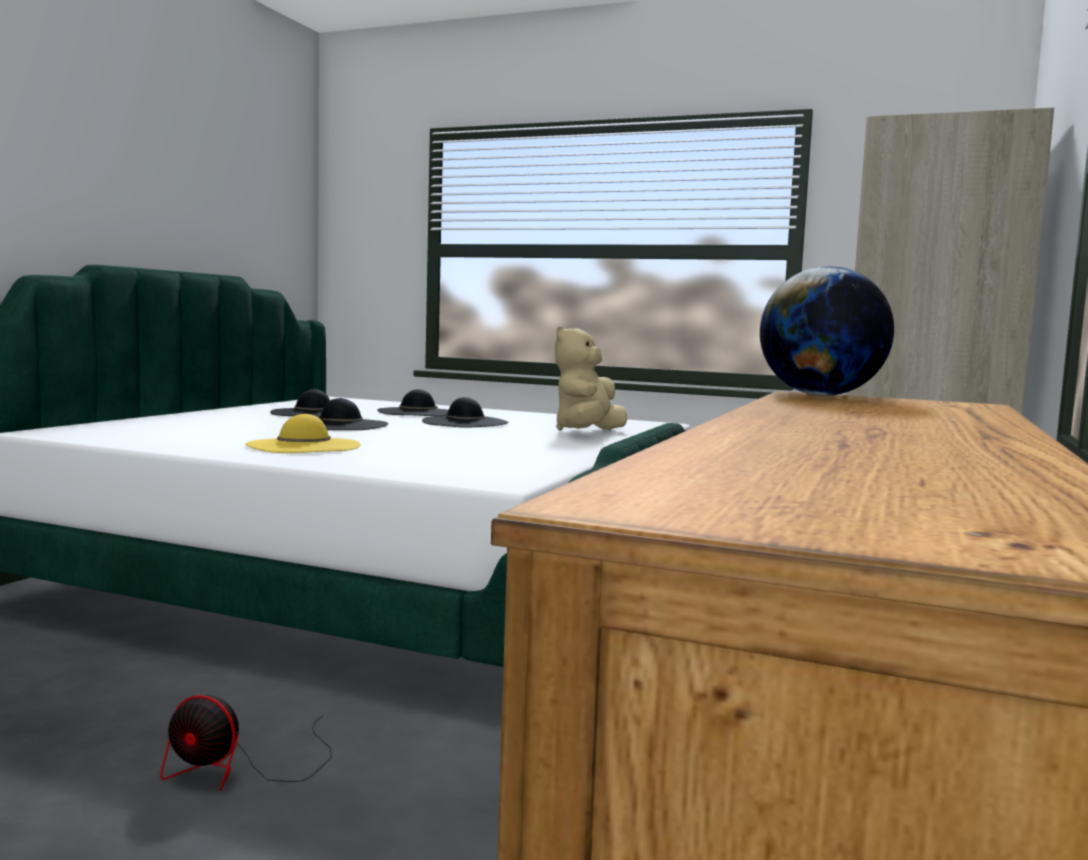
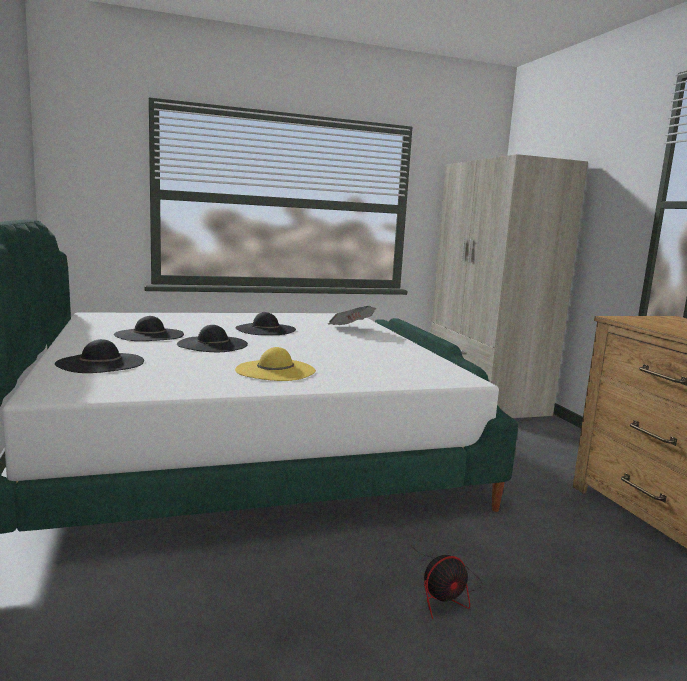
camera: 40 degrees left, 5 degrees up
(417, 412) = (204, 323): black hat -> black hat (100, 363)
(587, 433) = (350, 329): beige plush toy -> newspaper
(821, 395) = (629, 319): globe -> none

